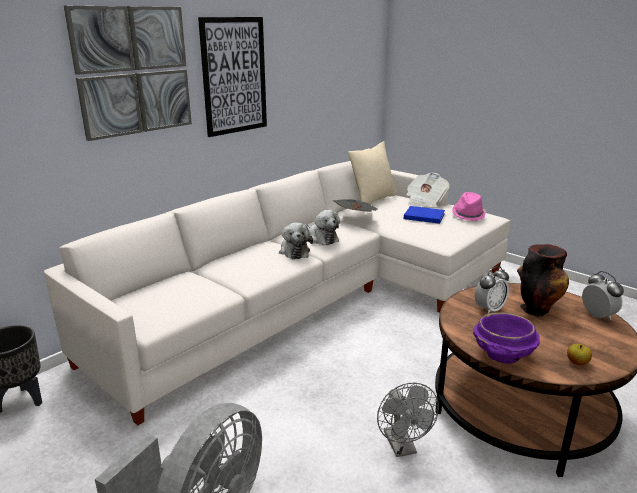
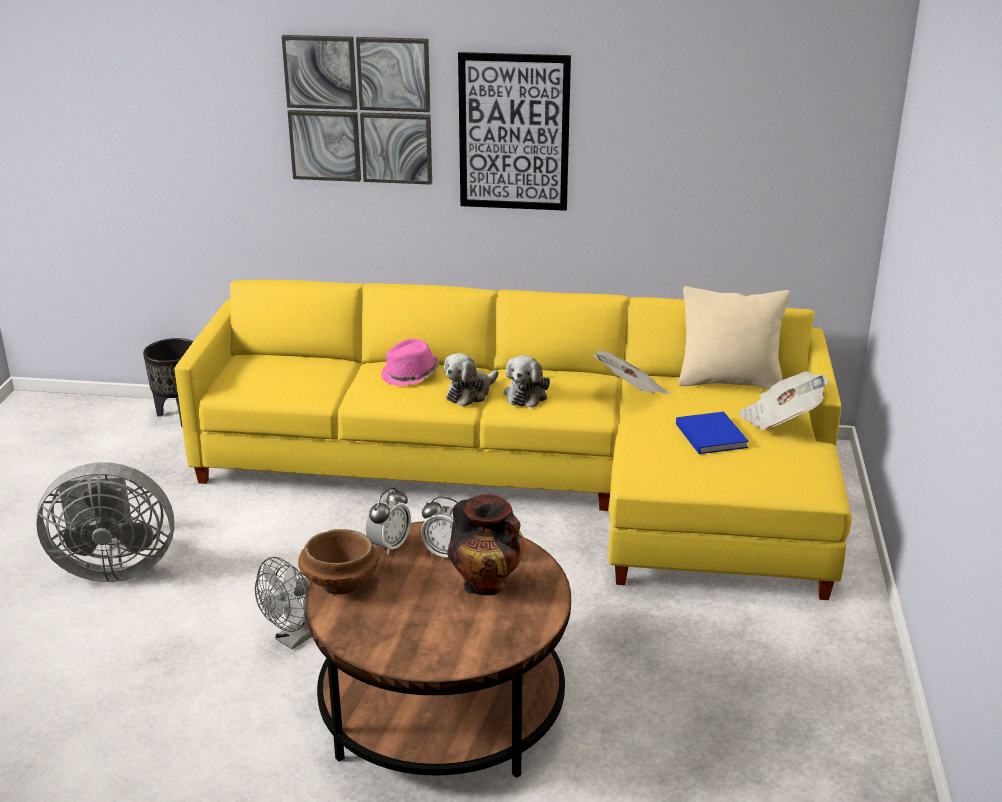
camera: 55 degrees right, 5 degrees up
(318, 296) = (541, 479): white sofa -> yellow sofa
(468, 215) = (776, 467): pink hat -> pink hat (410, 375)
(502, 356) = (339, 584): purple bowl -> brown bowl
(577, 362) = (370, 634): apple -> none
(597, 316) = (516, 634): alarm clock -> alarm clock (389, 546)

